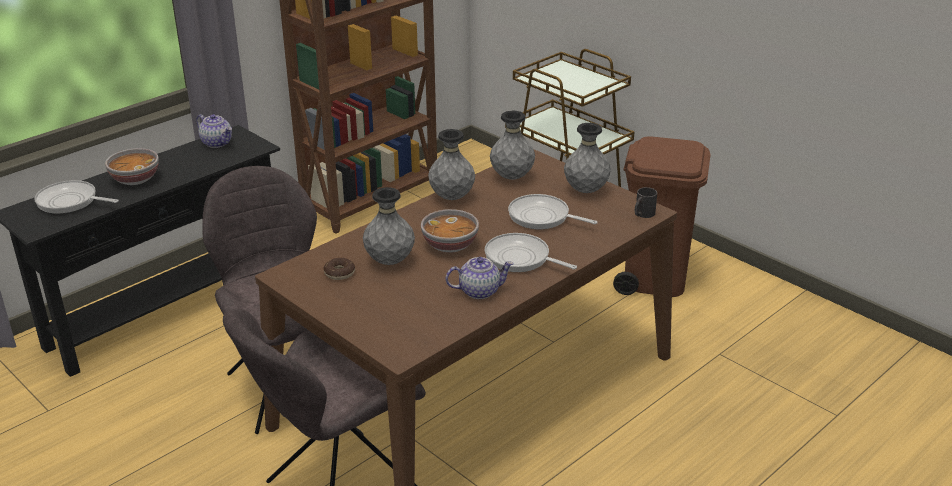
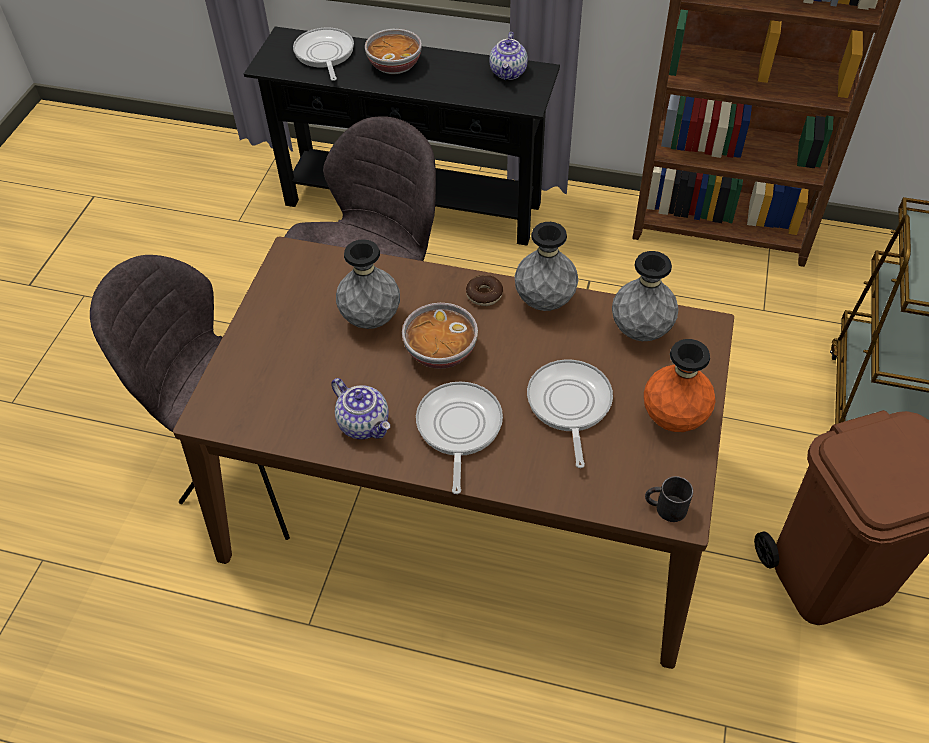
camera: 60 degrees right, 20 degrees up
(339, 273) = (321, 293): donut -> donut (484, 294)
(585, 190) = (673, 418): grey vase -> orange vase

